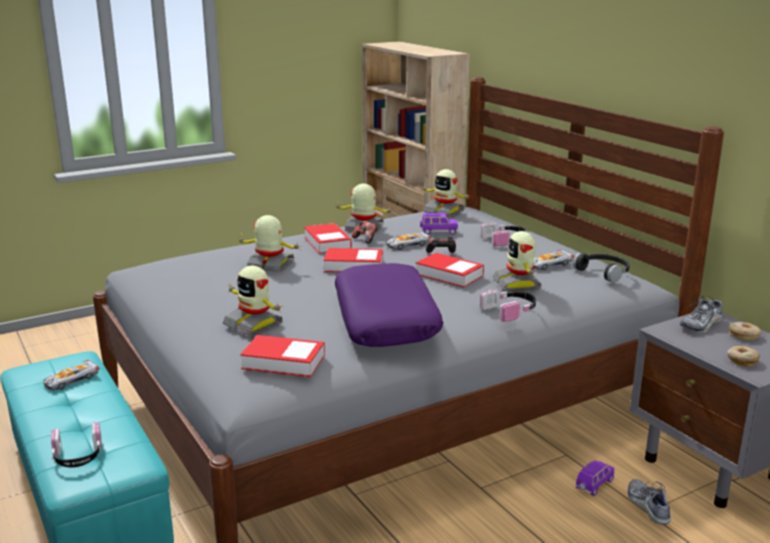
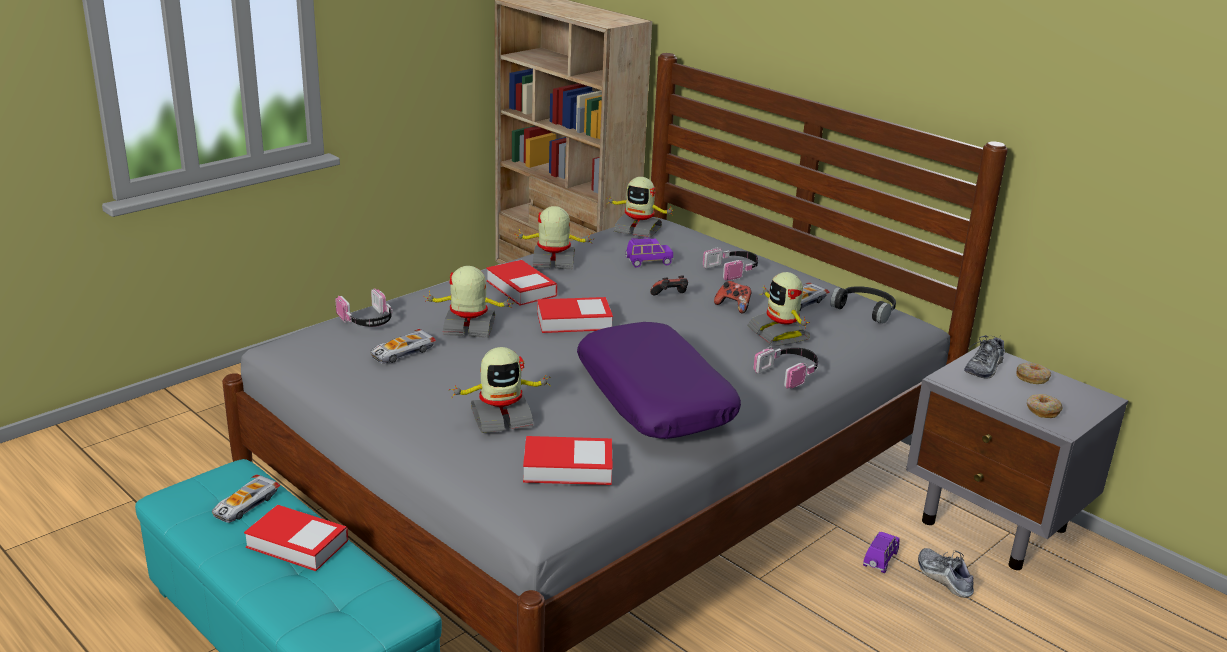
camera: 15 degrees left, 5 degrees up
(78, 456) = (319, 610): headphones -> headphones (367, 320)
(254, 324) = (501, 418): toy robot -> toy robot turned 45 degrees counterclockwise
(365, 240) = (565, 280): game controller -> game controller (733, 306)
(407, 245) = (621, 285): toy car -> toy car (402, 352)
(449, 275) = (695, 327): book -> book (297, 544)

